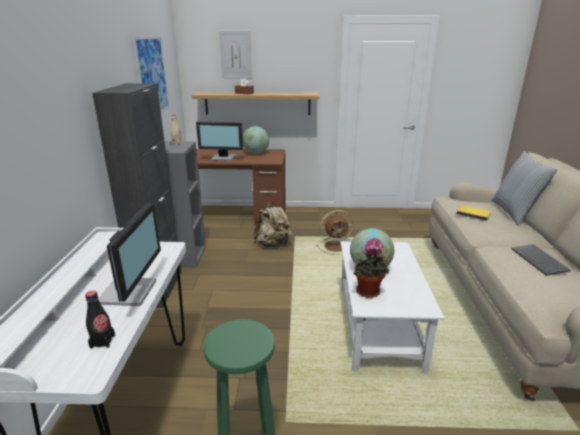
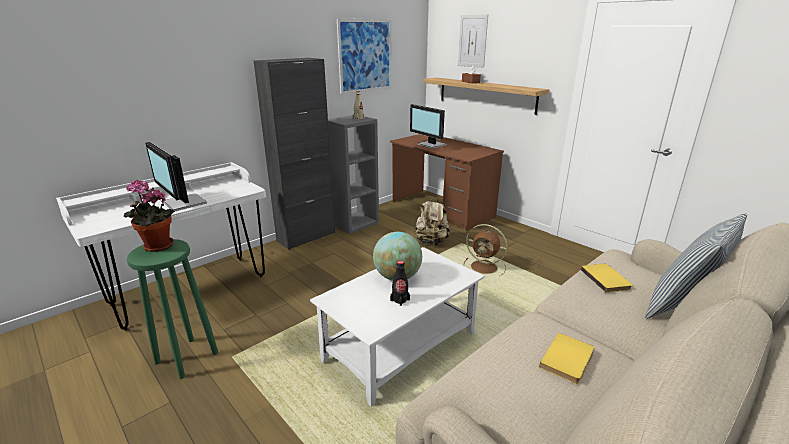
camera: 45 degrees right, 0 degrees up
(102, 341) = (124, 219): black bottle -> black bottle (400, 300)
(130, 291) = (183, 203): monitor -> monitor turned 90 degrees clockwise
(256, 153) = (467, 147): globe -> none
(369, 293) = (355, 292): potted plant -> potted plant (156, 247)
(540, 261) = (569, 360): keyboard -> yellow book

